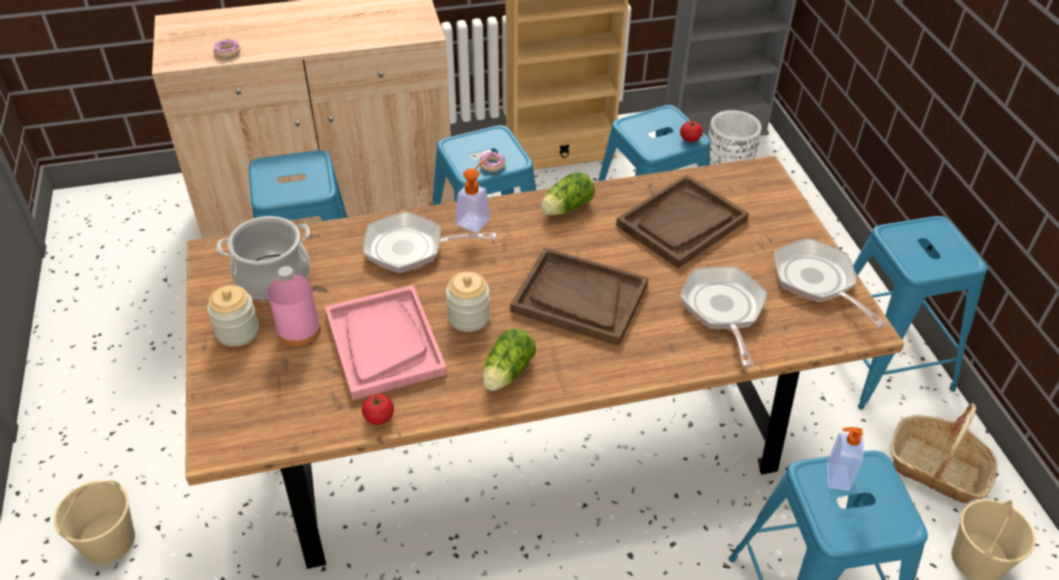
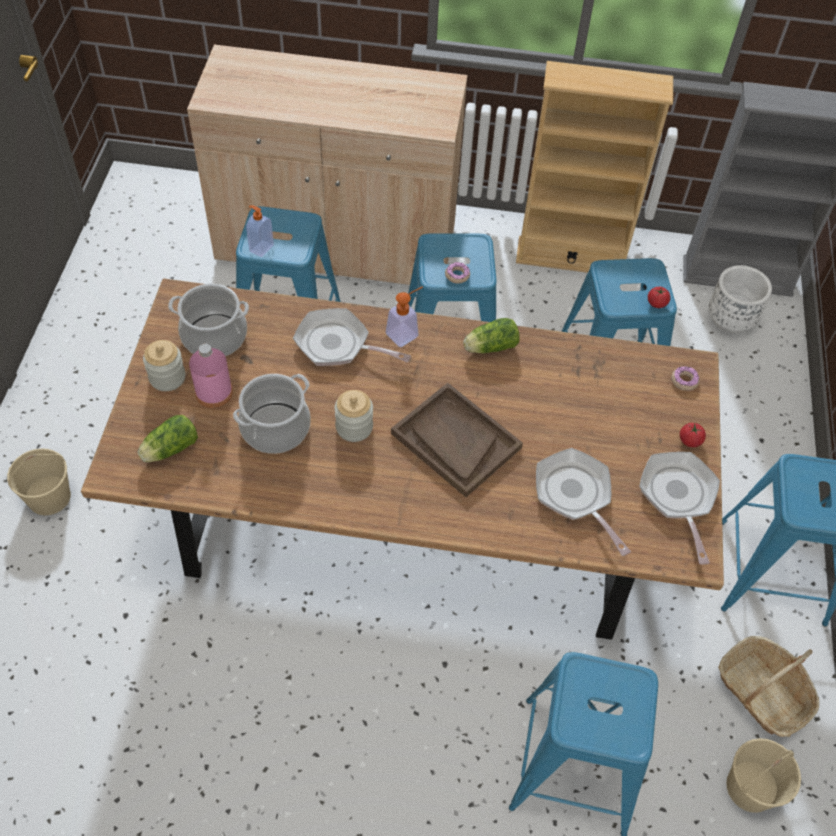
camera: 20 degrees right, 10 degrees up
(227, 53) = (257, 103): donut -> donut (684, 381)
(379, 417) = (242, 492): tomato -> tomato (690, 440)
(384, 343) = (275, 428): pink tray -> cooking pot
(506, 373) = (359, 490): lettuce -> lettuce (168, 449)
(681, 223) = (586, 396): brown tray -> none
(723, 310) = (575, 495): frying pan -> frying pan turned 45 degrees counterclockwise
(836, 477) = (599, 679): soap dispenser -> soap dispenser (261, 248)

